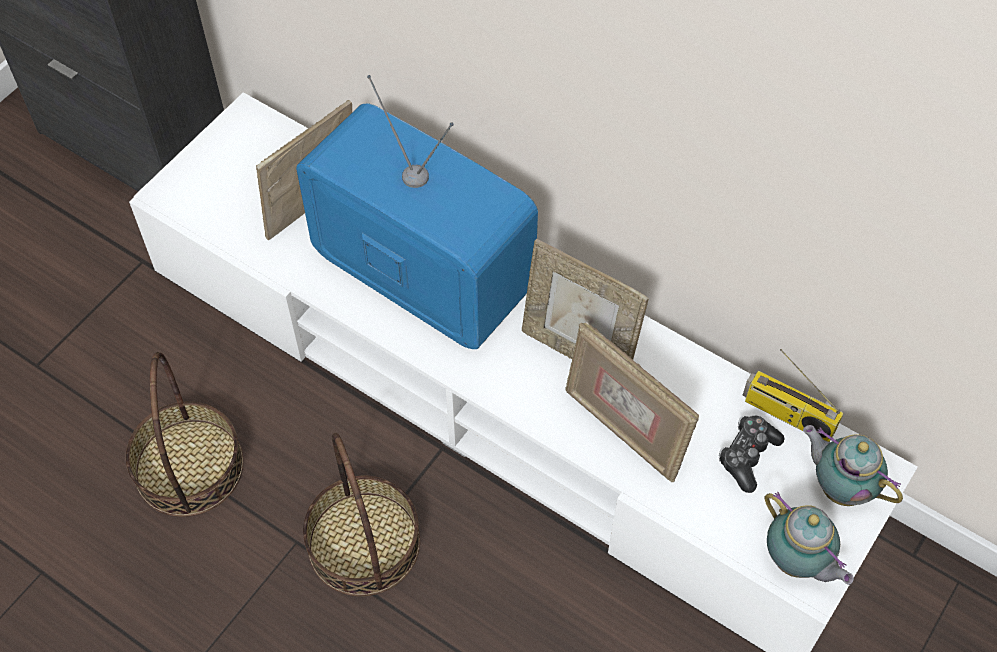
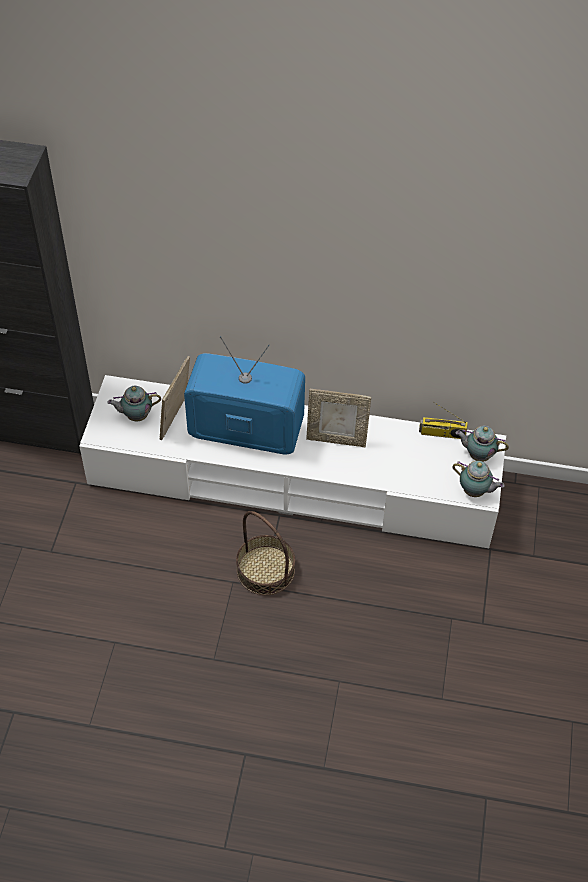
camera: 25 degrees left, 5 degrees down
(189, 467) = (160, 568): basket -> none
(250, 181) = (136, 416): none -> teapot
(623, 431) = (374, 465): picture frame -> none
(747, 456) = (433, 456): game controller -> none

